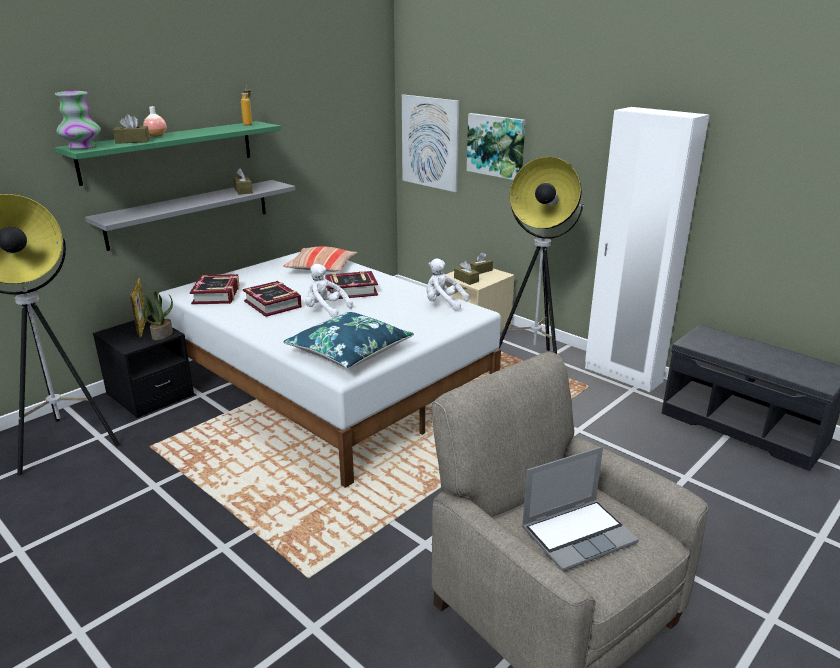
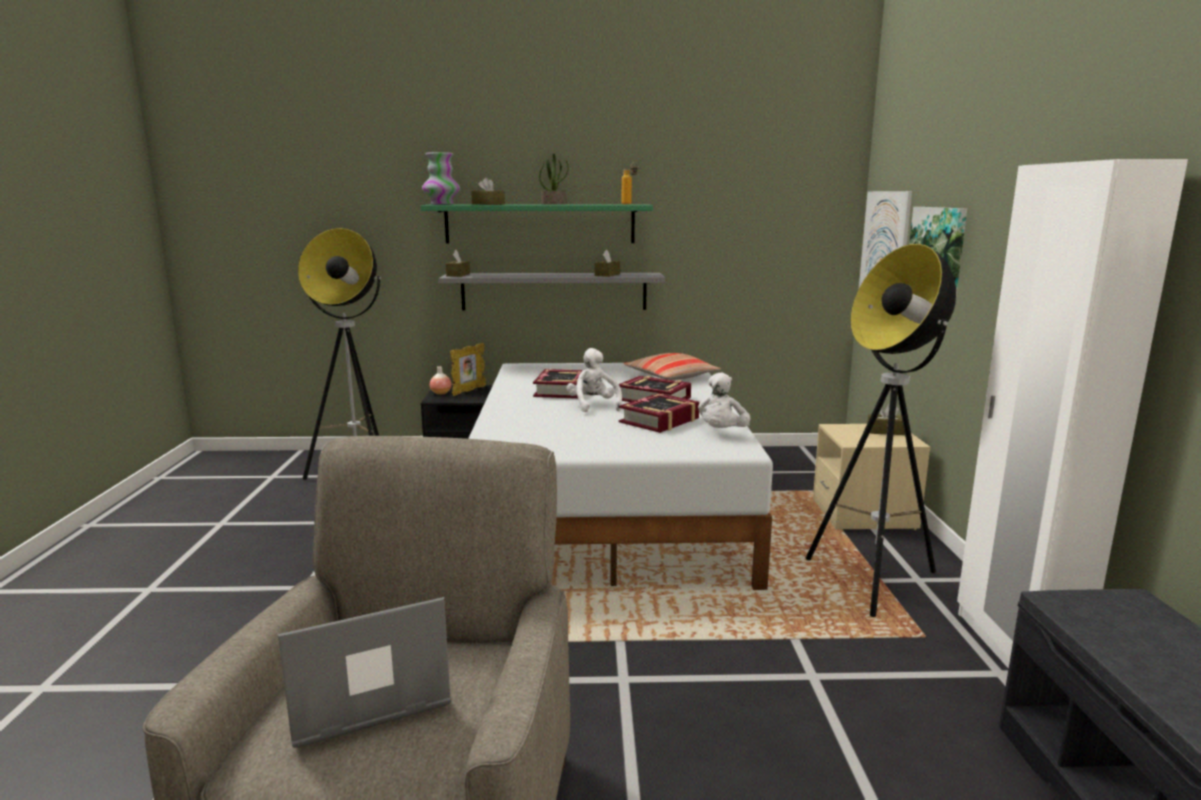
camera: 45 degrees right, 10 degrees down
(156, 136) = (521, 204): vase -> vase (441, 393)
(162, 335) = (470, 398): potted plant -> potted plant (553, 204)
(217, 295) = (536, 374): book -> book (660, 420)
(349, 351) = (534, 439): blue pillow -> none
(443, 303) = (722, 433): white plush toy -> white plush toy turned 135 degrees counterclockwise
(466, 280) = (847, 435): brown tissue box -> brown tissue box (458, 275)
(578, 534) = (364, 697): laptop -> laptop turned 135 degrees clockwise

